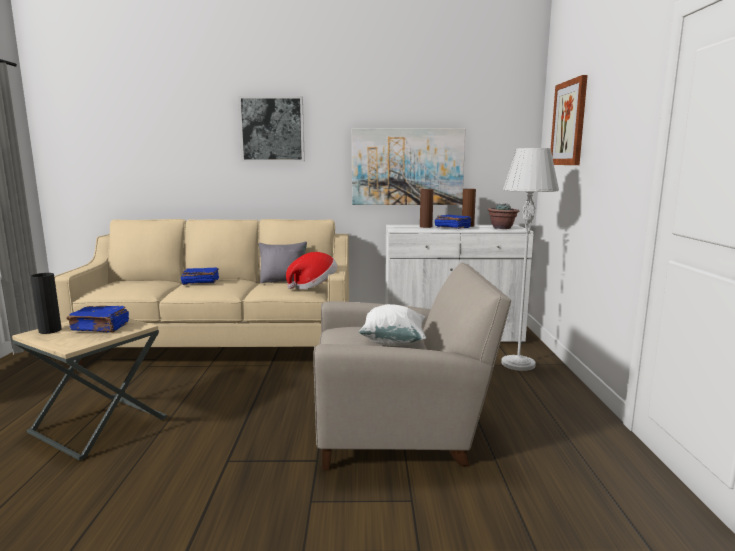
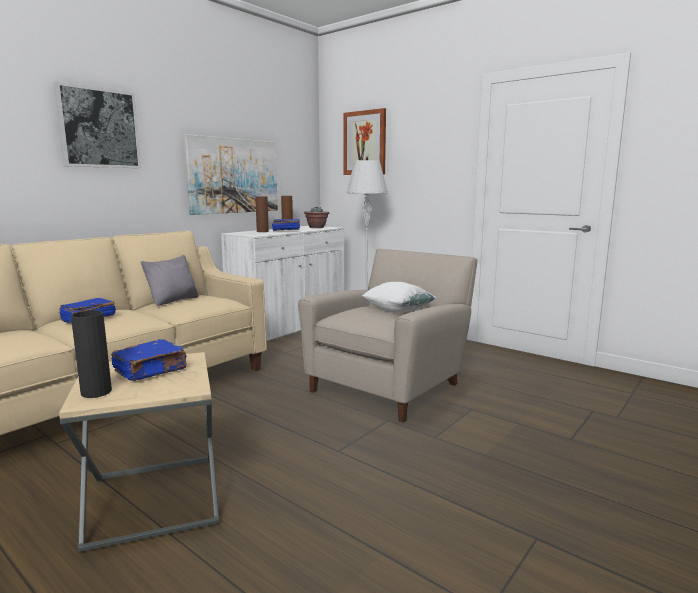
camera: 50 degrees left, 0 degrees up
(313, 286) = (222, 297): hat -> none

